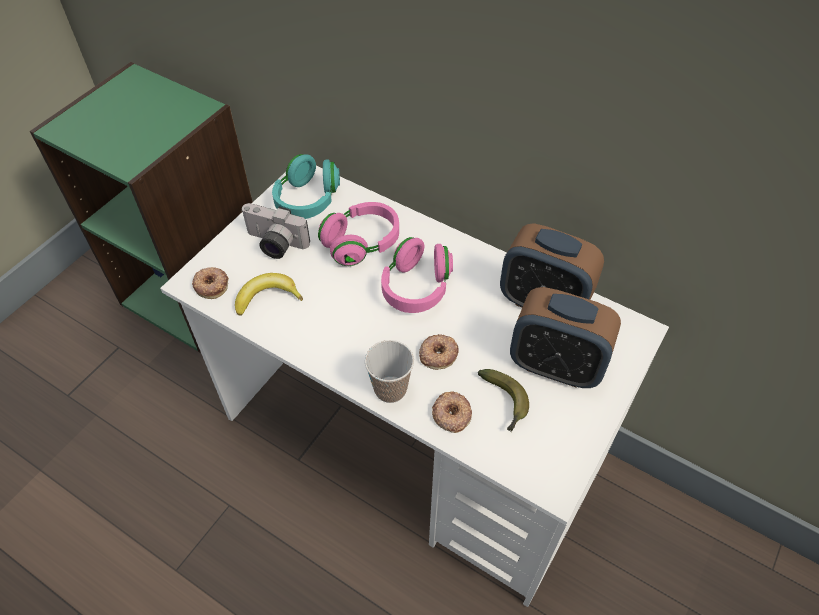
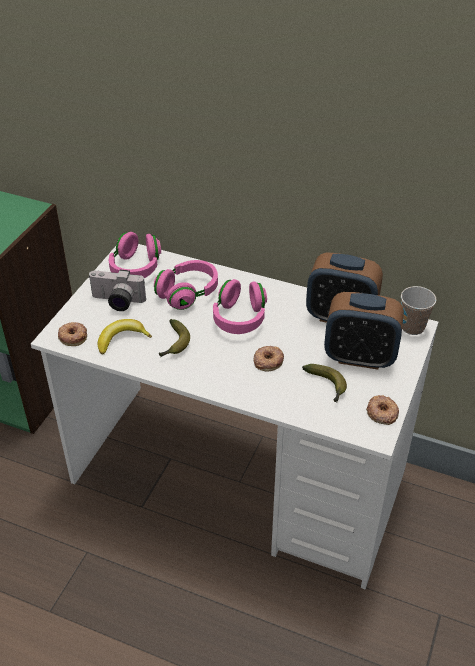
camera: 10 degrees left, 10 degrees down
(307, 200) = (136, 268): turquoise headphones -> pink headphones
(328, 313) = (174, 344): none -> banana
(390, 389) = (237, 389): cup -> cup (412, 327)
(451, 414) = (288, 399): donut -> donut (382, 413)

